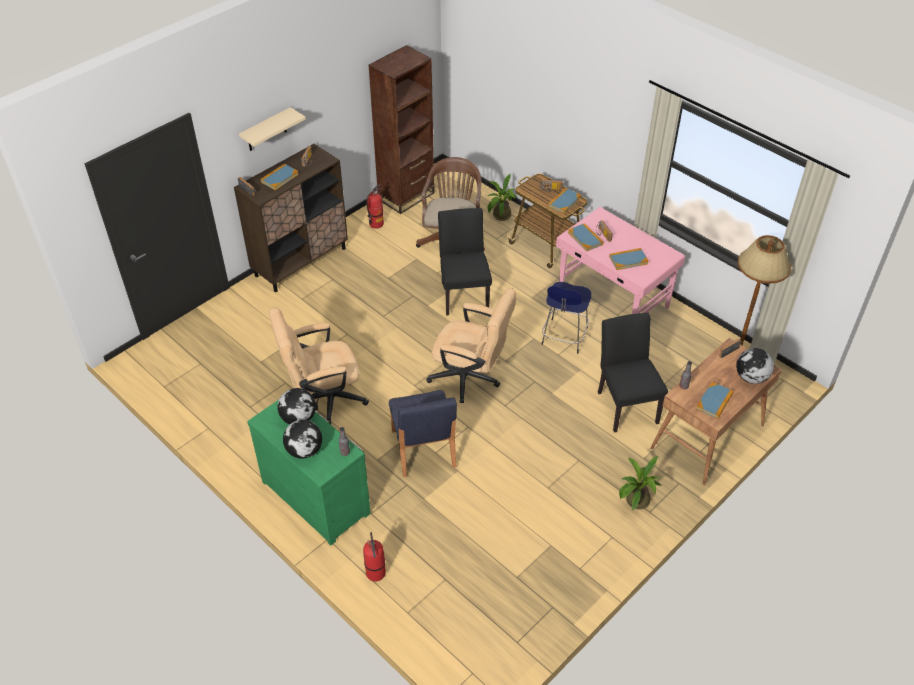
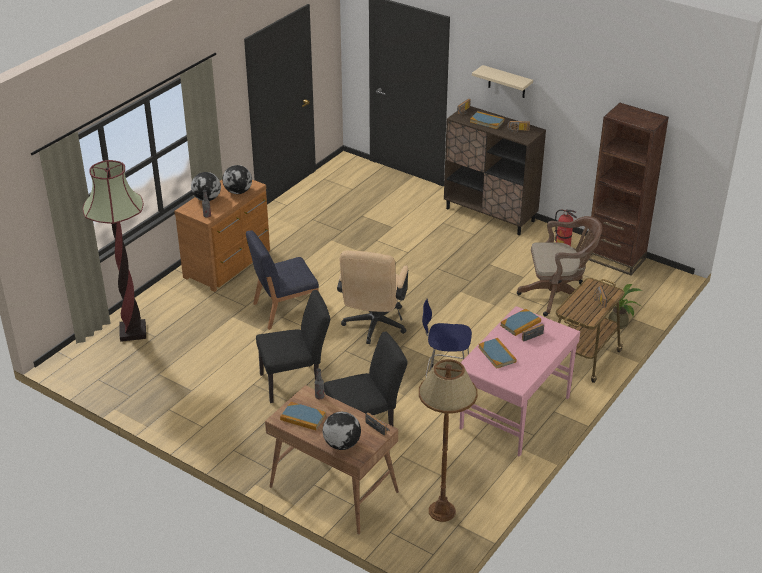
camera: 80 degrees right, 10 degrees down
(317, 495) = (229, 264): green dresser -> brown dresser
(323, 398) = (329, 252): beige office chair -> none
(376, 573) = (159, 302): fire extinguisher -> none
(431, 603) = (133, 332): none -> floor lamp
(464, 293) = (486, 311): black chair -> black chair (296, 382)
(564, 202) = (582, 311): book -> none
(635, 502) = (244, 440): potted plant -> none

